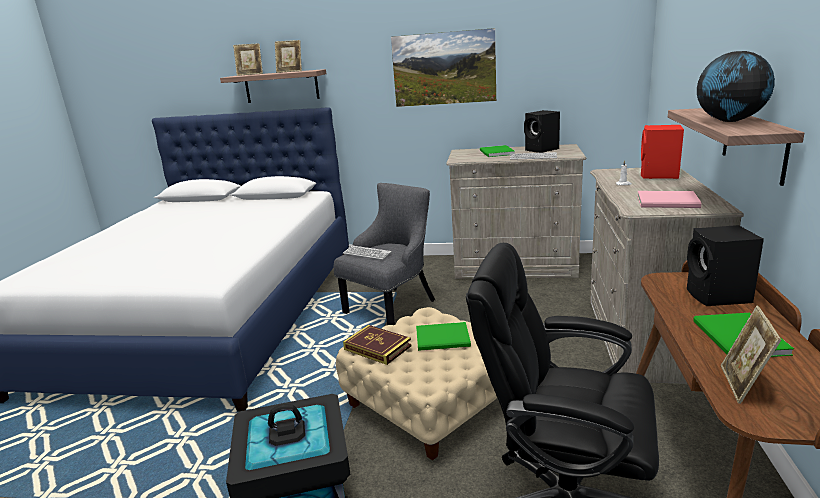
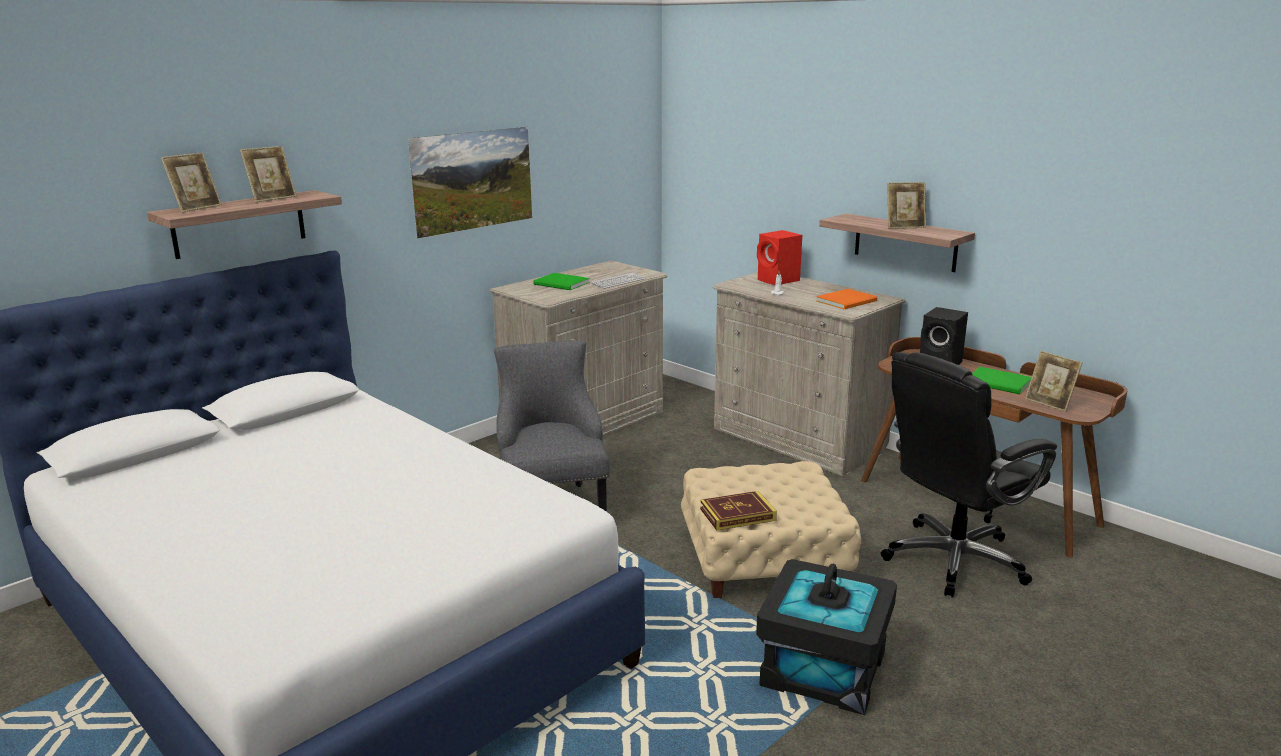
camera: 55 degrees left, 0 degrees up
(367, 253) = (543, 442): keyboard -> none
(444, 339) = (766, 483): green book -> none
(542, 150) = (600, 272): black speaker -> none
(669, 202) = (848, 301): pink book -> orange book
(730, 120) = (904, 227): globe -> picture frame

